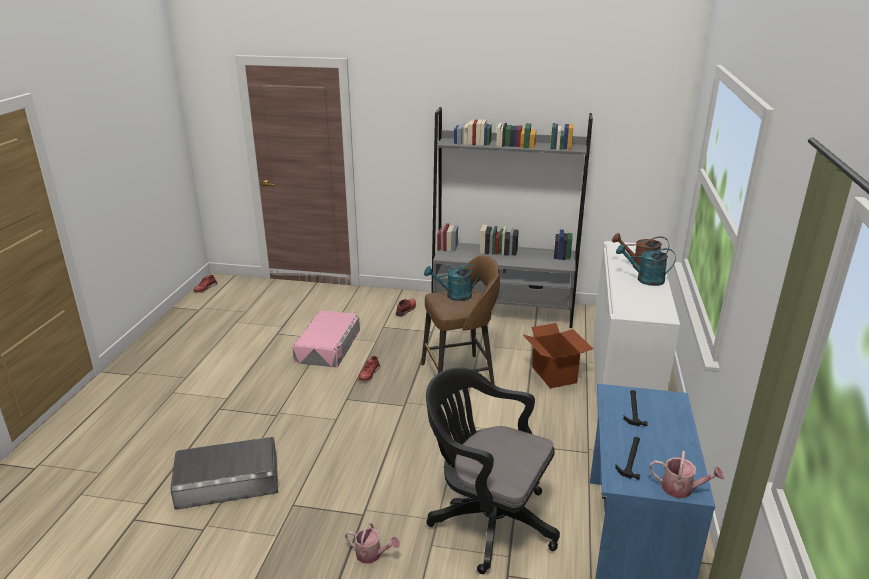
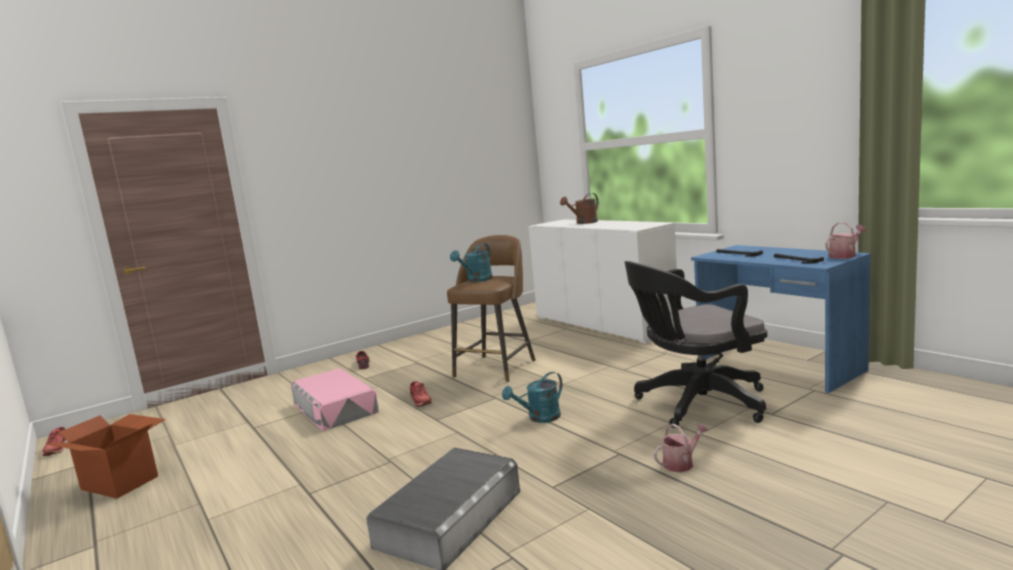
camera: 45 degrees left, 15 degrees down
(503, 311) = (448, 334): grey bookcase -> none
(554, 374) = (560, 339): cardboard box -> cardboard box (120, 482)
(645, 279) = (602, 223): turquoise watering can -> turquoise watering can (539, 418)

